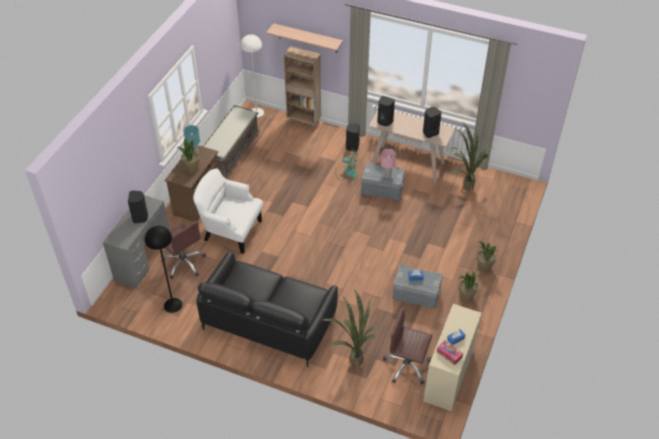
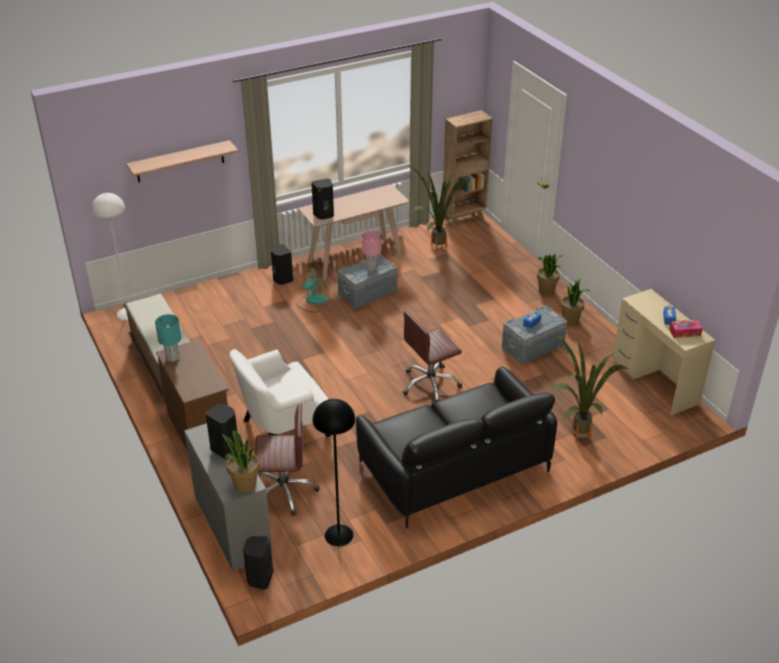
camera: 50 degrees left, 10 degrees down
(191, 169) = (198, 373): potted plant -> potted plant (244, 484)
(304, 123) = (198, 291): brown bookcase -> brown bookcase (464, 218)
(407, 366) = (617, 402): brown office chair -> brown office chair (430, 385)
(430, 132) = (378, 199): black speaker -> black speaker (259, 578)

